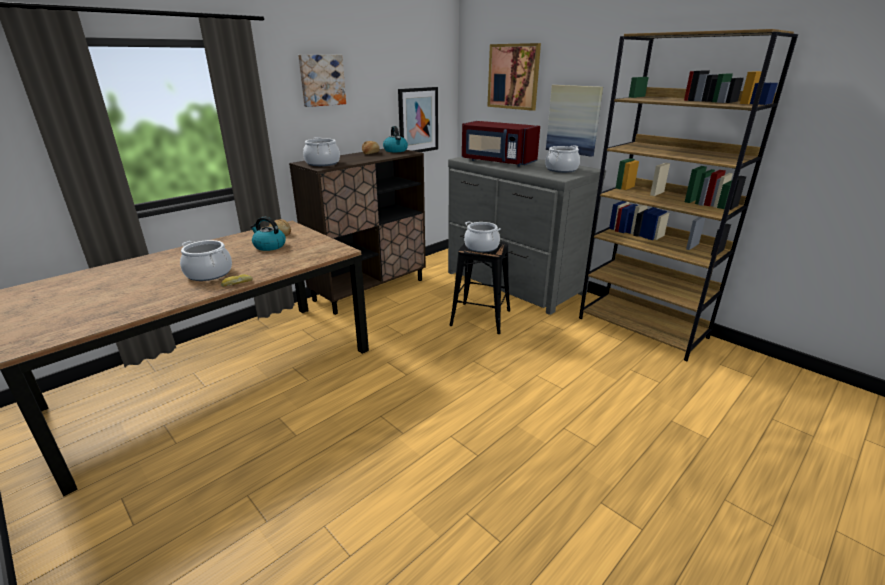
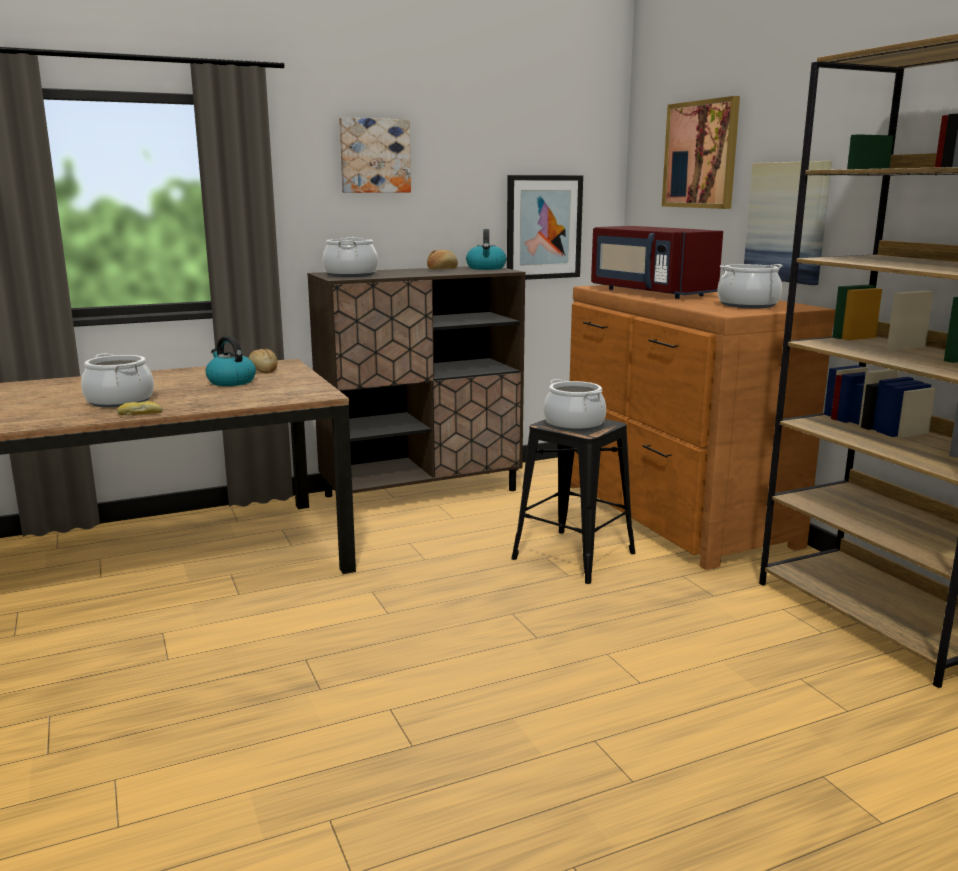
camera: 20 degrees right, 10 degrees down
(513, 283) = (673, 515): grey dresser -> brown dresser

